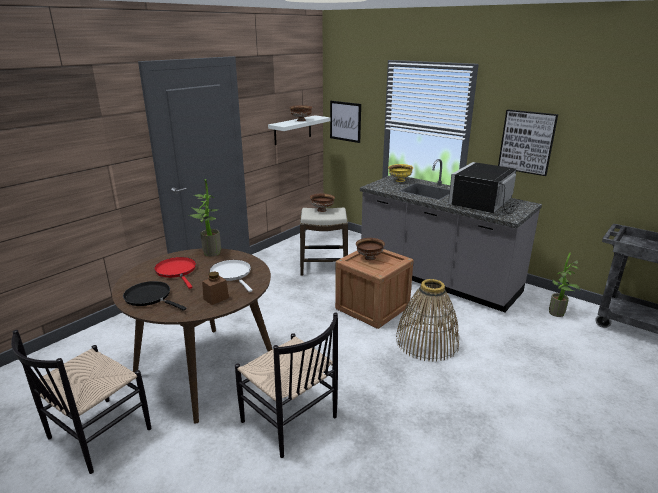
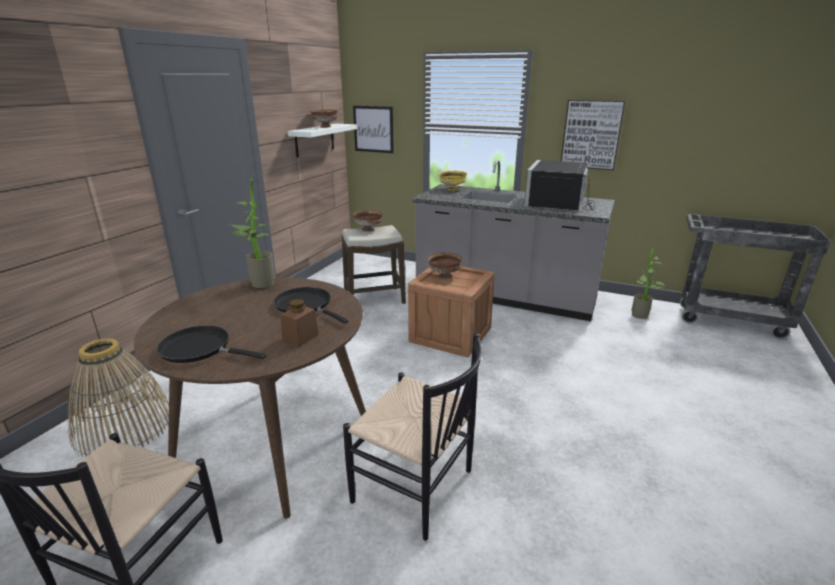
camera: 15 degrees left, 0 degrees up
(177, 271) = (224, 311): red frying pan -> none
(232, 274) = (306, 305): white frying pan -> black frying pan
(427, 342) = (528, 363): basket -> basket (124, 427)

